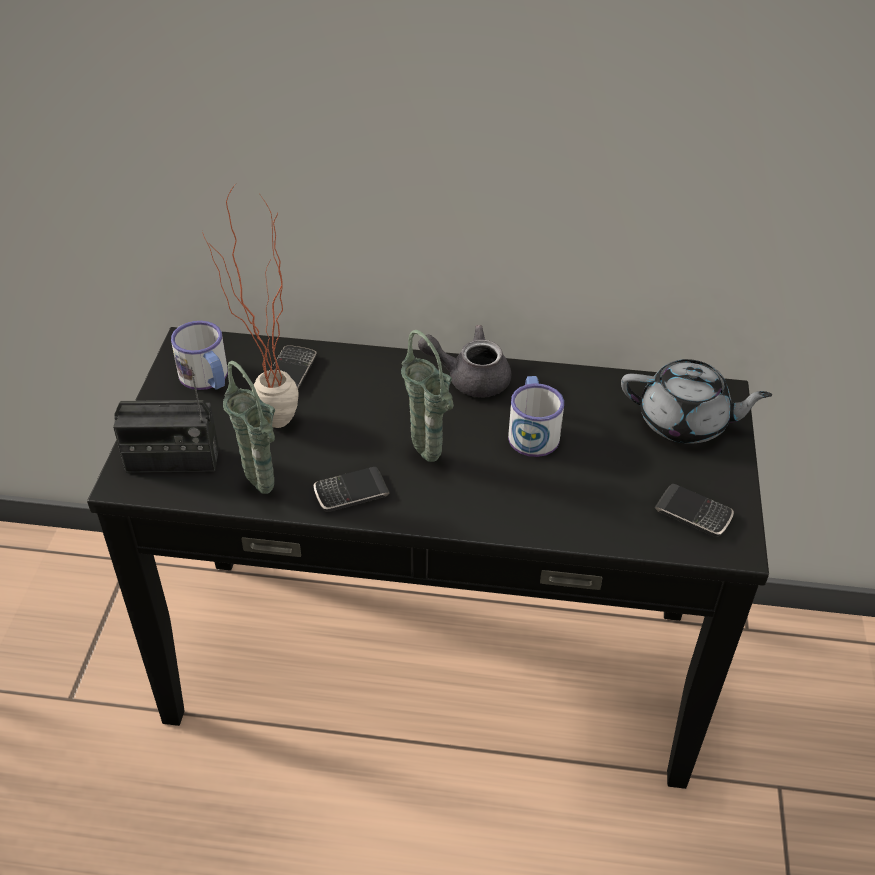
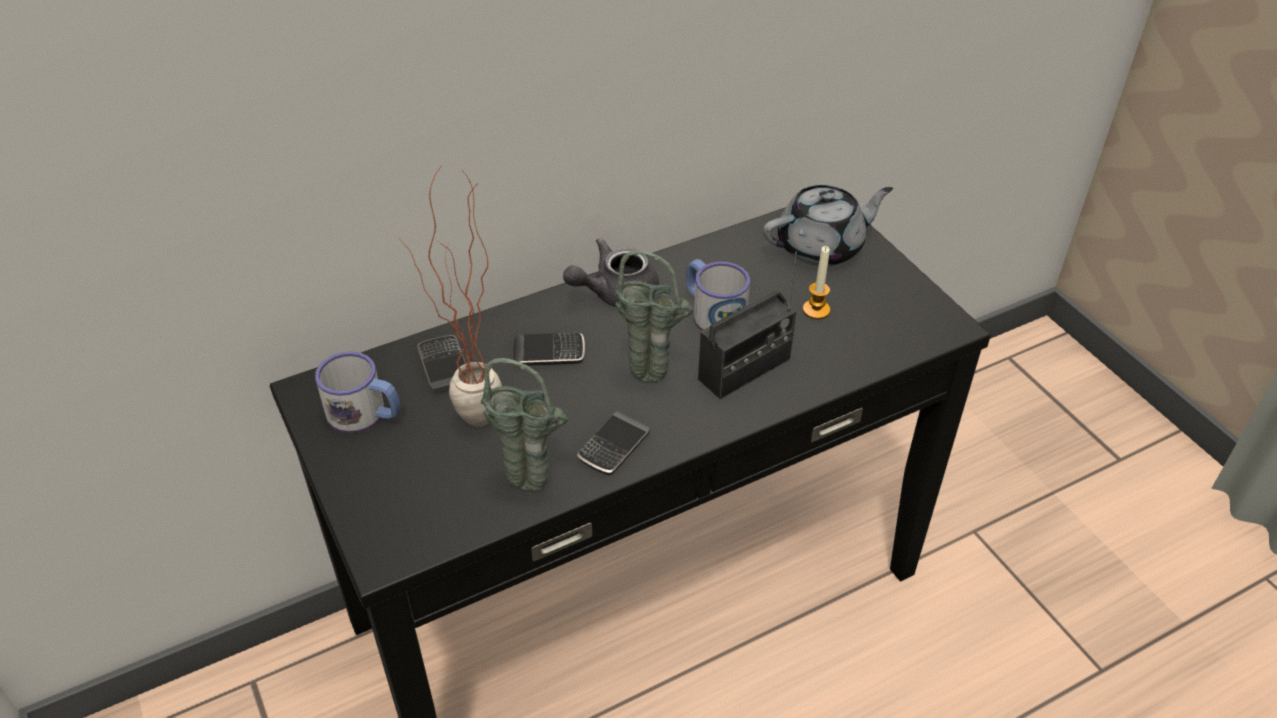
camera: 35 degrees left, 0 degrees up
(172, 460) = (412, 510): radio -> radio (744, 369)
(623, 472) = (816, 310): none -> candle
(693, 514) = (898, 316): phone -> phone (549, 353)

